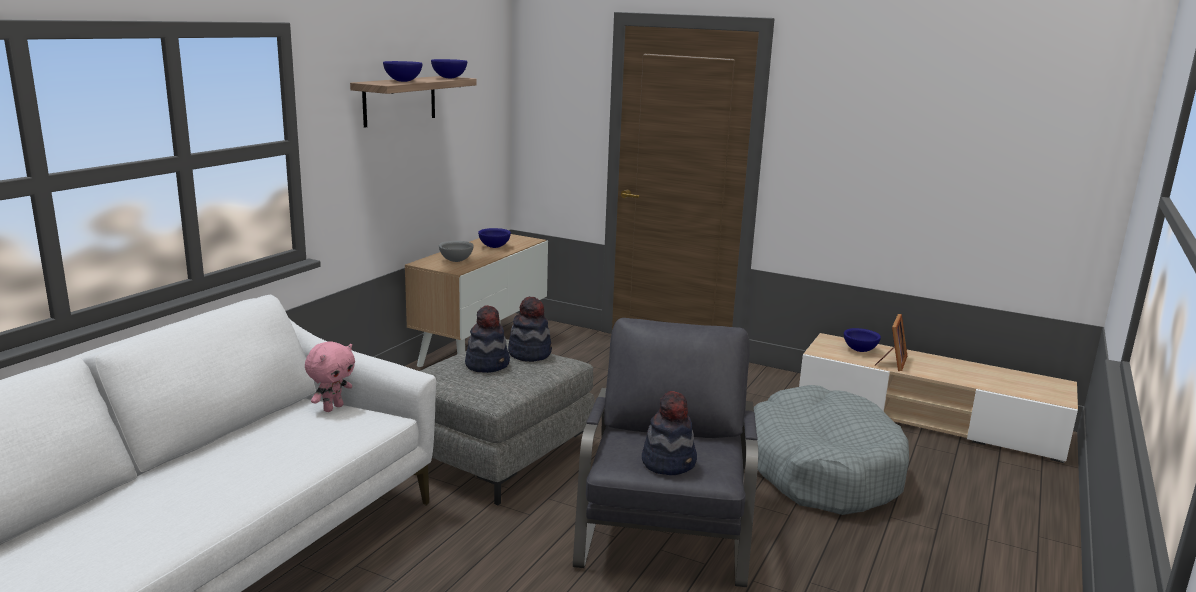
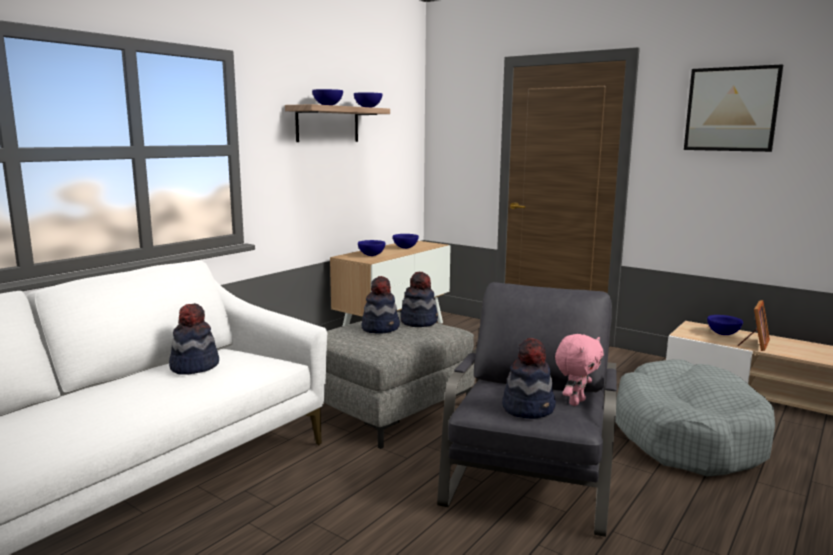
camera: 10 degrees right, 5 degrees down
(284, 428) = (194, 366): none -> hat
(332, 408) = (242, 354): pink plush toy -> pink plush toy (575, 402)
(456, 260) = (371, 255): grey bowl -> blue bowl
(873, 99) = (731, 109): none -> picture

